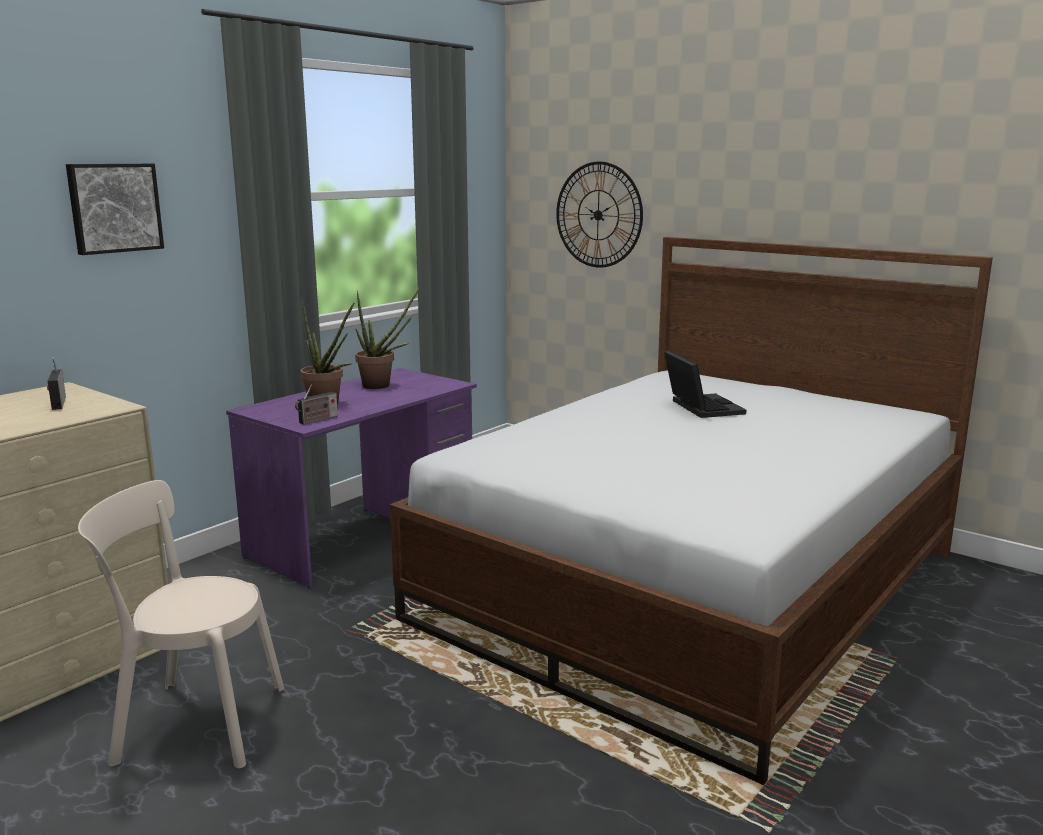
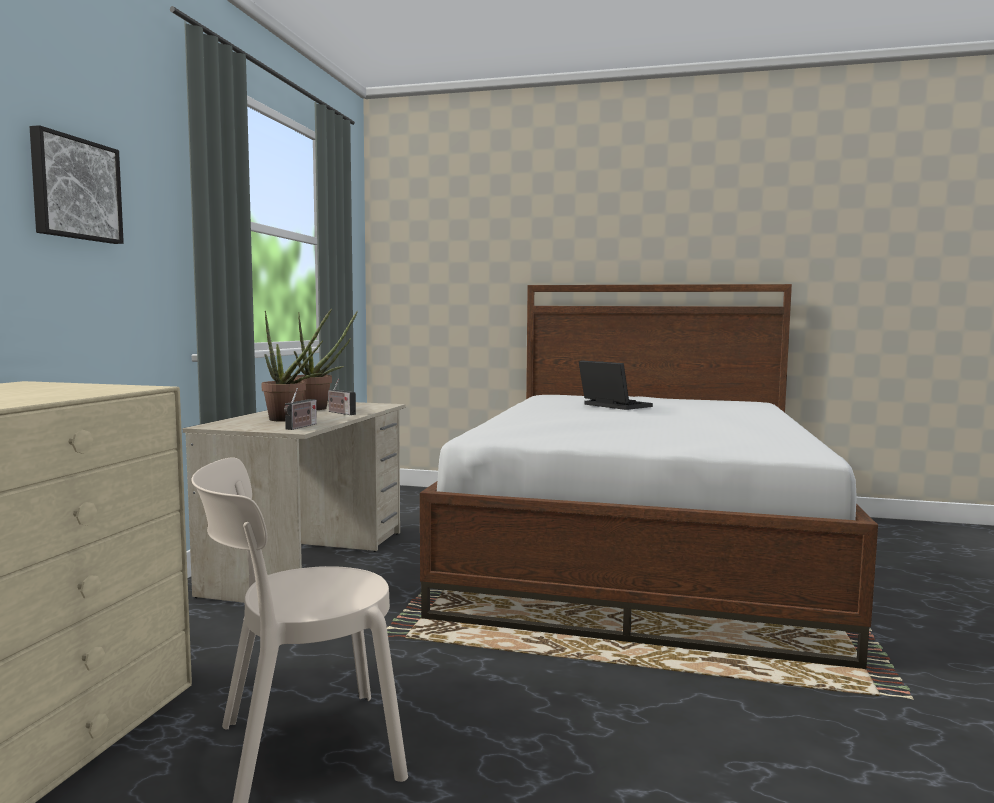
camera: 25 degrees left, 10 degrees down
(58, 402) = (51, 388): radio -> radio (340, 413)
(364, 534) = (310, 561): purple desk -> beige desk
(598, 215) = (461, 272): wall clock -> none

